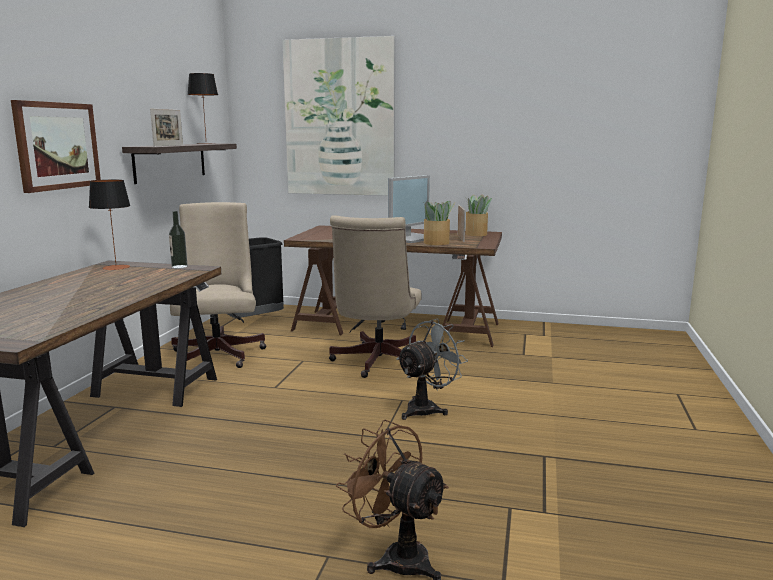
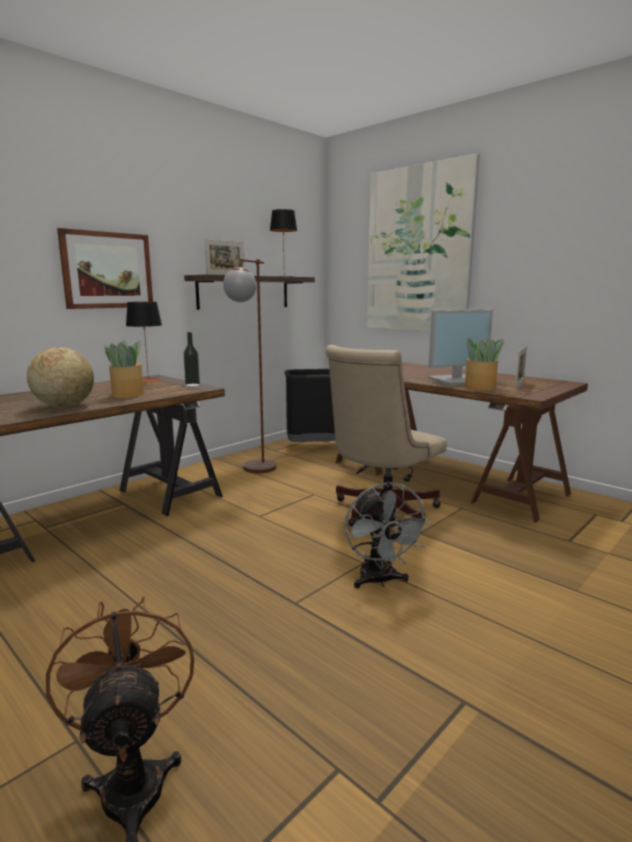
camera: 30 degrees right, 0 degrees up
(97, 302) = (64, 406): none -> globe
(220, 352) = (254, 471): beige office chair -> brown floor lamp
(427, 408) = (380, 581): grey fan -> grey fan turned 90 degrees clockwise
(476, 234) = (548, 382): potted plant -> potted plant (128, 394)

